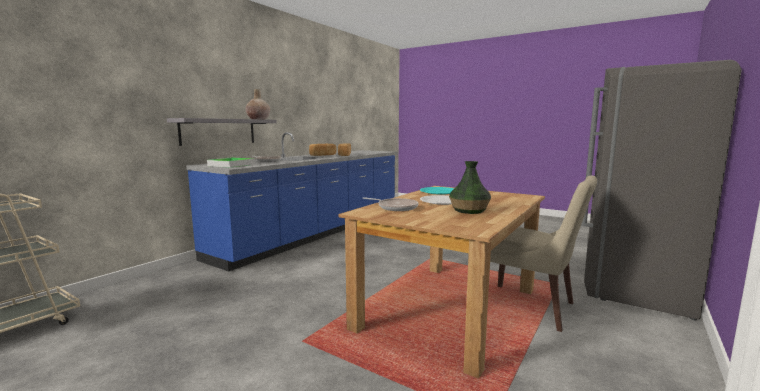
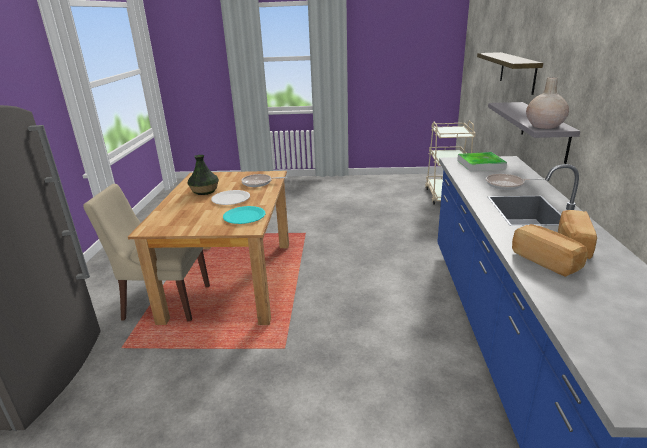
camera: 150 degrees right, 15 degrees up
(138, 91) = (517, 72): none -> shelf

